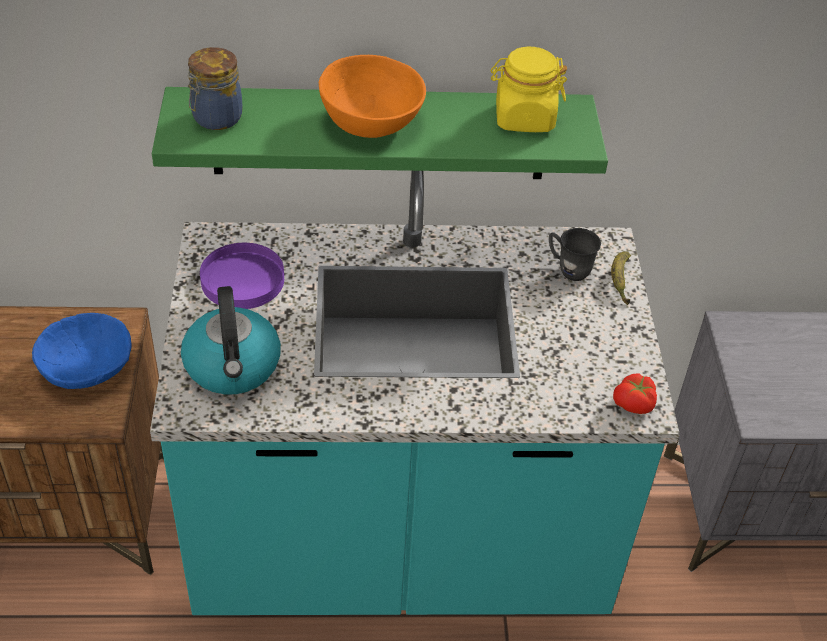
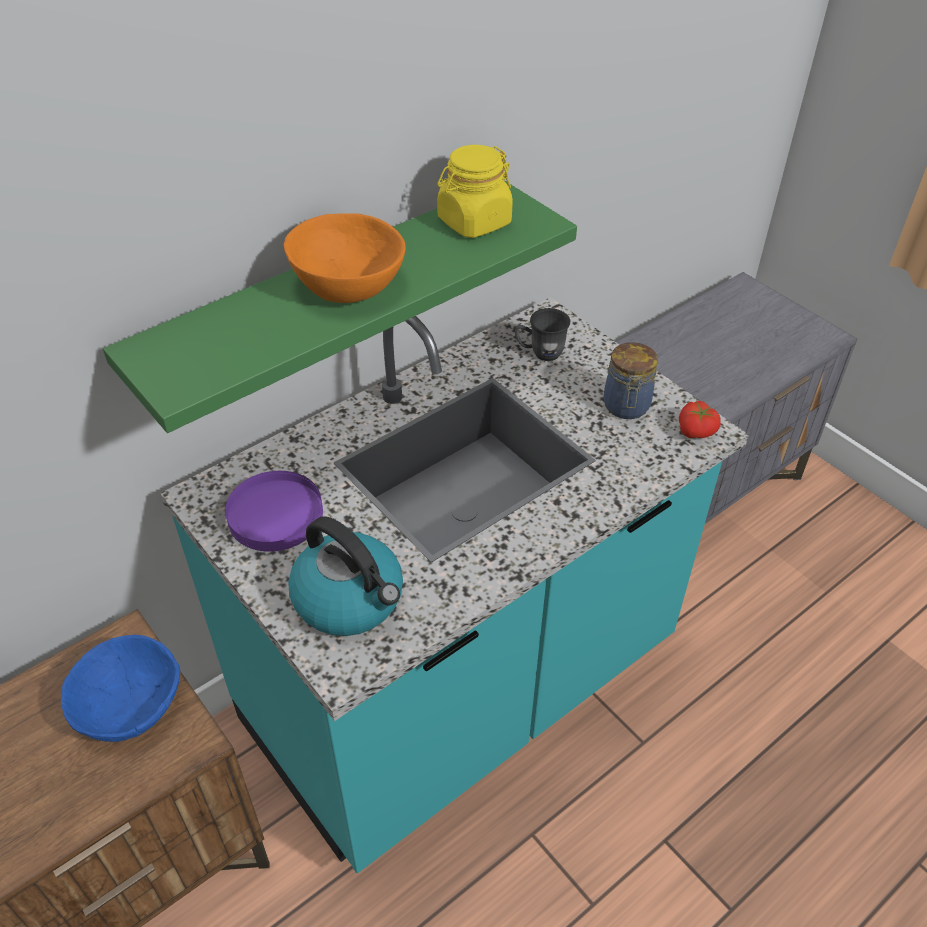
camera: 35 degrees left, 0 degrees up
(215, 118) = (193, 353): jar -> jar (626, 407)
(620, 281) = (586, 342): banana -> none

